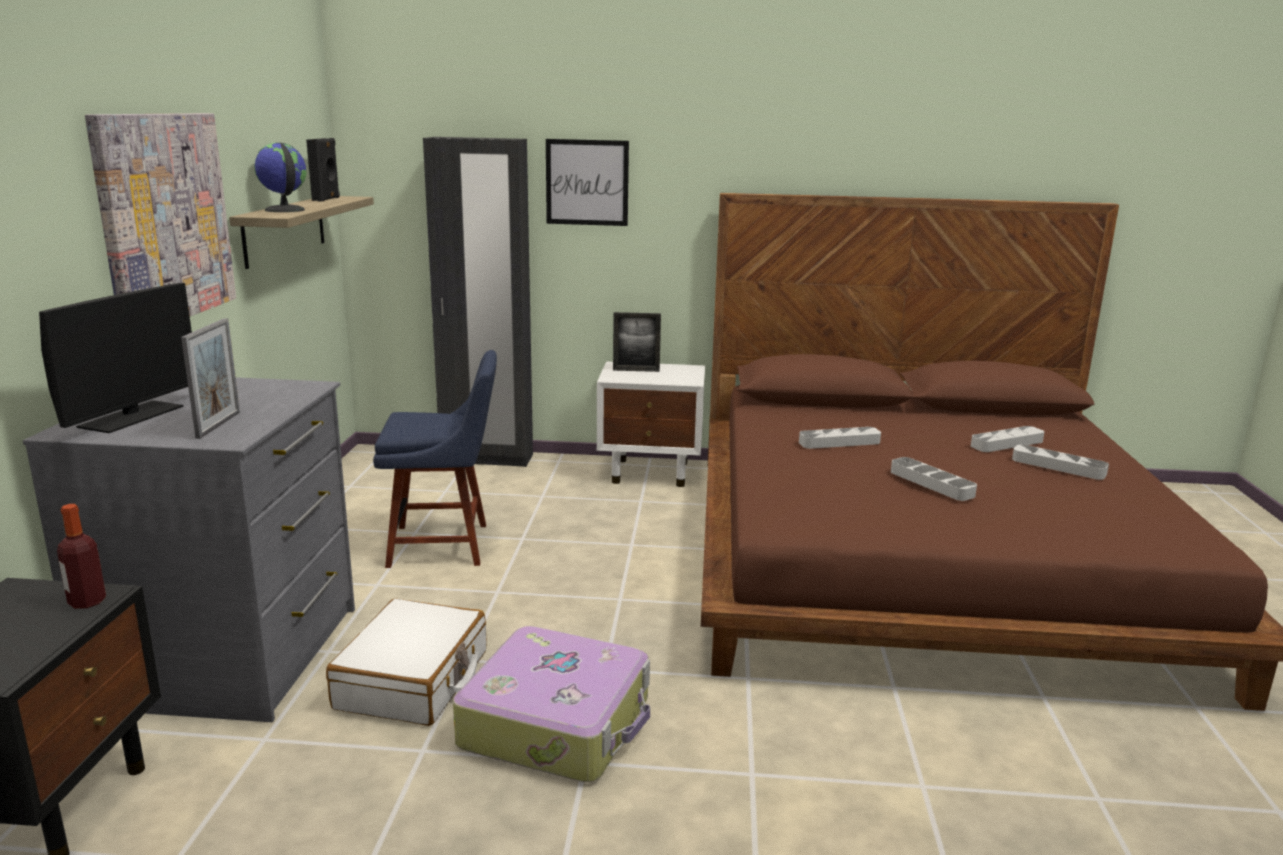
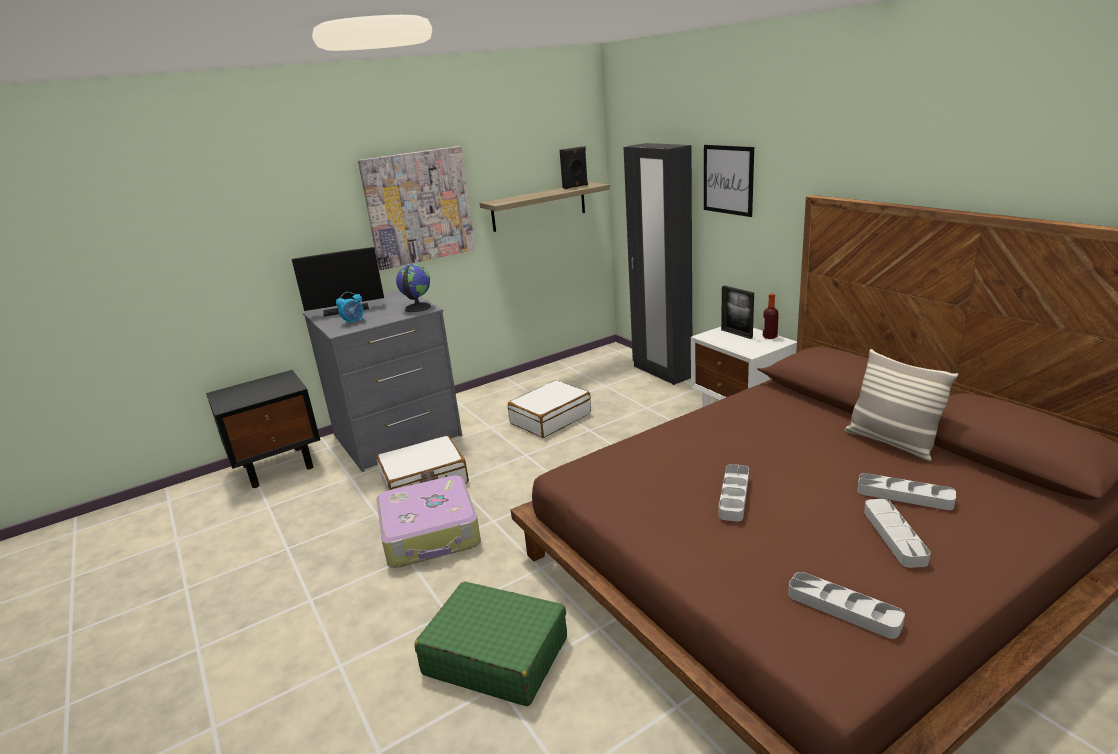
camera: 55 degrees right, 5 degrees up
(87, 602) = (286, 388): bottle -> bottle (769, 337)
(218, 425) = (354, 322): picture frame -> alarm clock
(284, 210) = (519, 197): globe -> globe (417, 308)
(445, 545) = (550, 418): blue chair -> white suitcase
(839, 442) = (753, 436): grey tray -> grey tray (843, 609)
(871, 768) = (495, 655): none -> green suitcase
(921, 417) = (891, 442): none -> pillow

